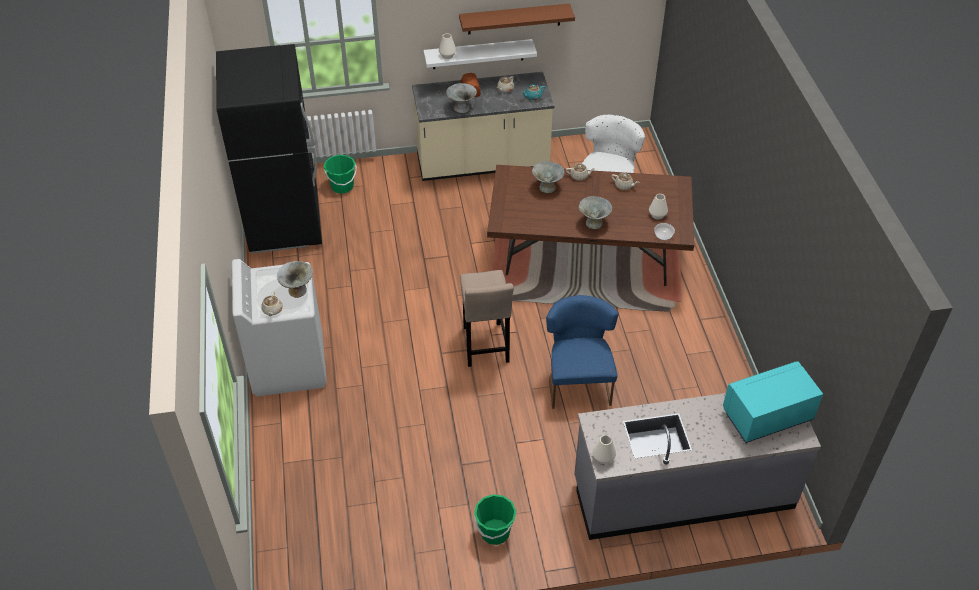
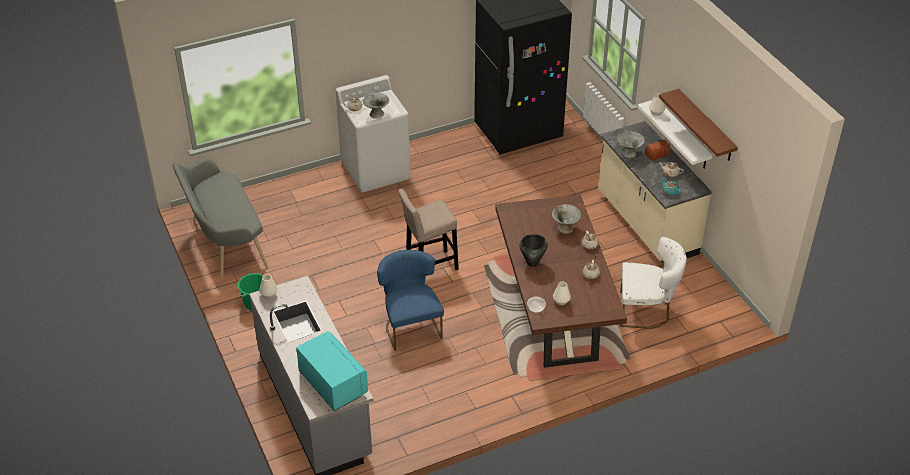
camera: 75 degrees right, 5 degrees down
(342, 186) = (573, 151): green bucket -> none
(362, 554) = (224, 243): none -> grey bench
(578, 382) = (410, 326): blue chair -> blue chair turned 90 degrees counterclockwise
(594, 223) = (532, 263): grey bowl -> black cooking pot

